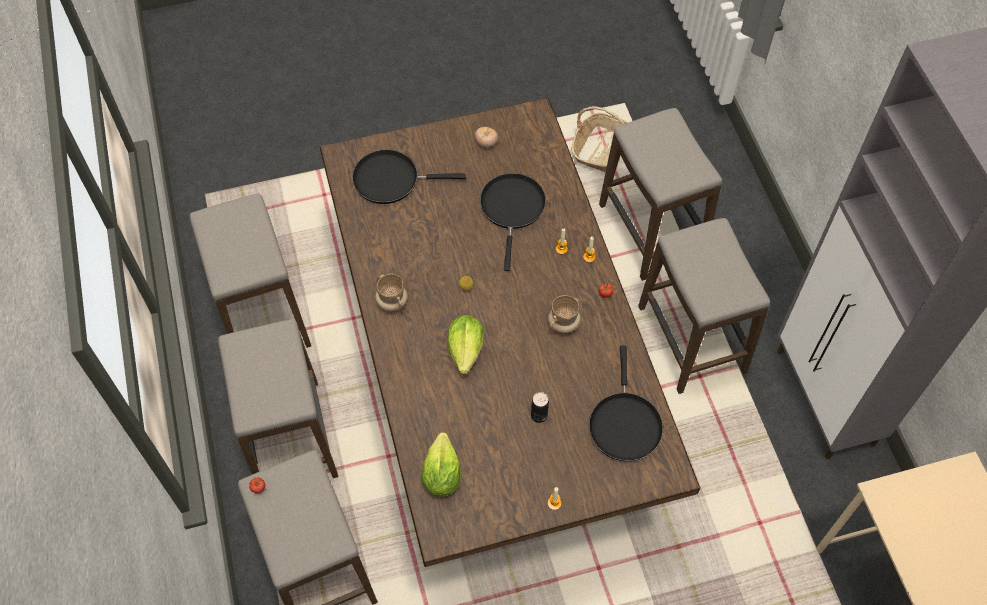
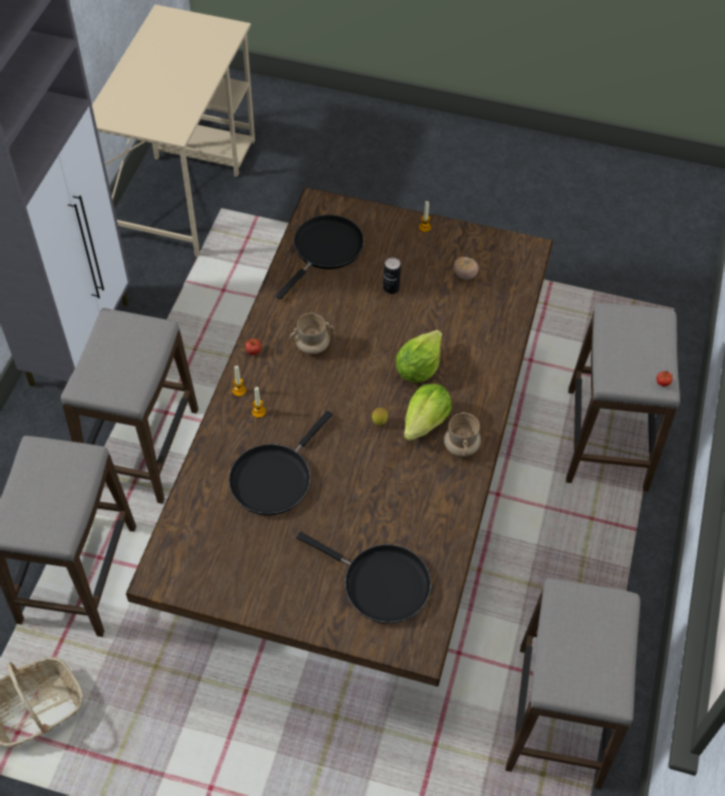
camera: 150 degrees left, 5 degrees down
(289, 437) = (586, 562): stool -> none
(441, 475) = (503, 286): lettuce -> lettuce (426, 422)
(486, 143) = (242, 571): tomato -> tomato (465, 275)

